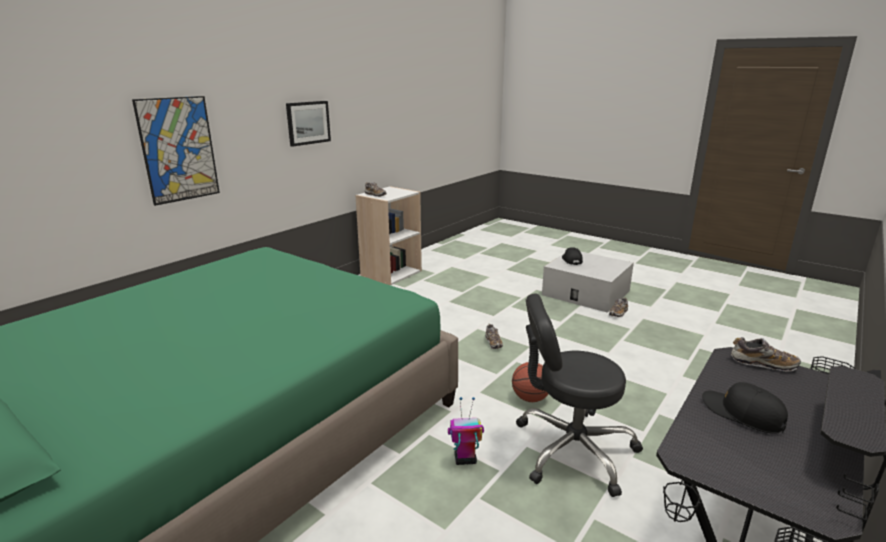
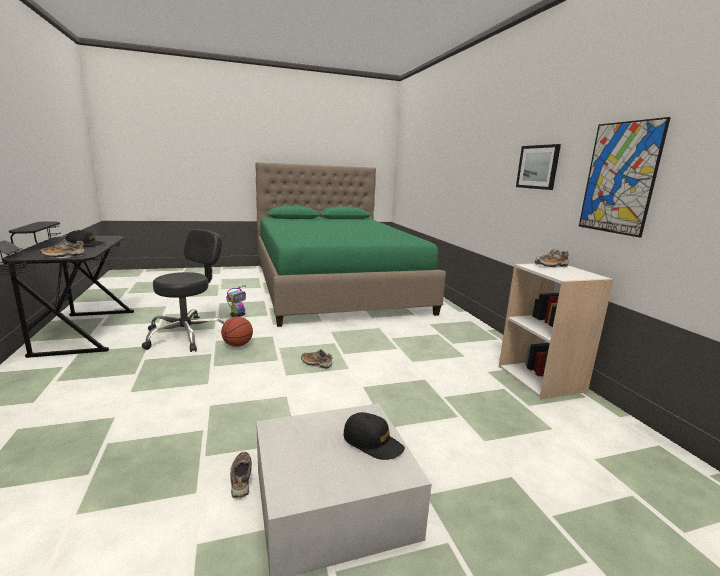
camera: 125 degrees right, 5 degrees down
(178, 149) = (463, 175): picture -> picture (619, 178)

